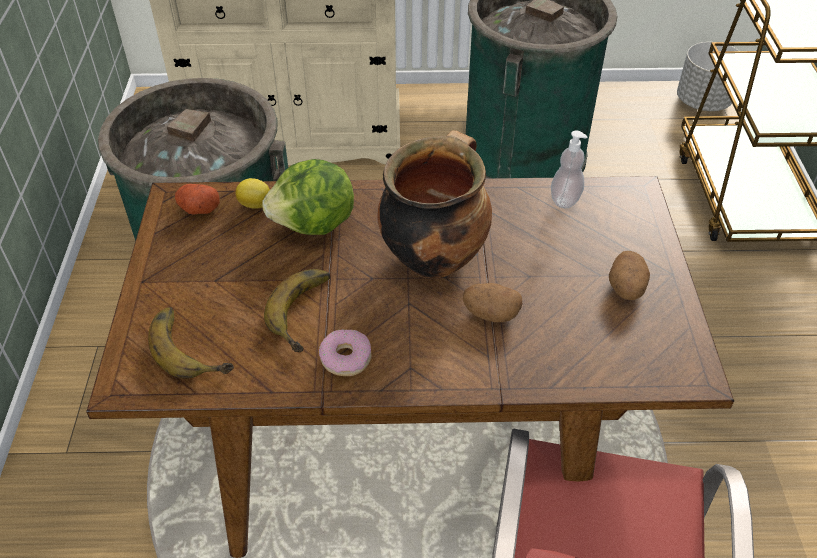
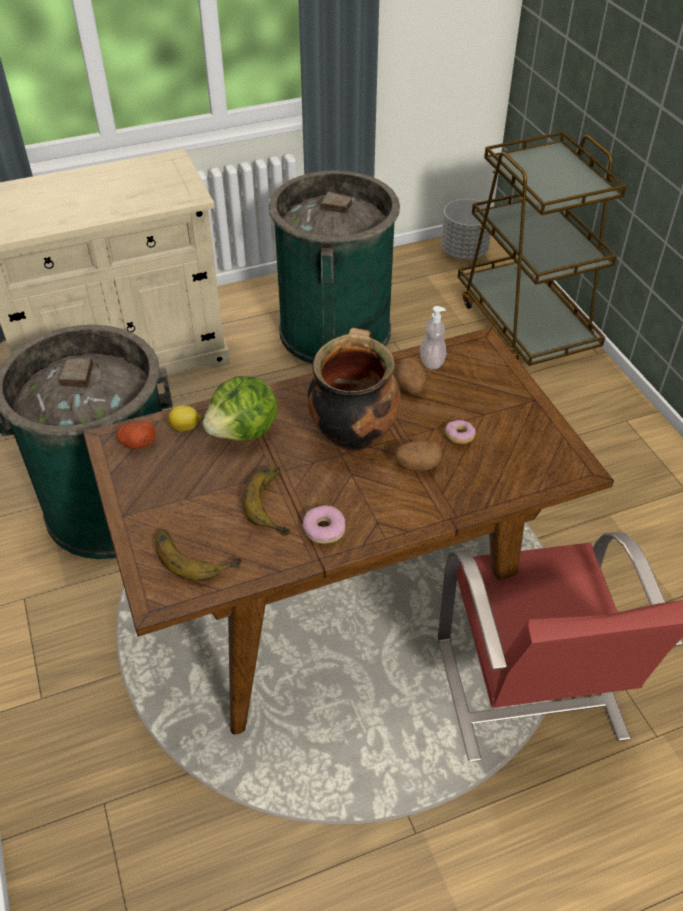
camera: 20 degrees left, 0 degrees up
(557, 293) = (459, 437): none -> donut
(626, 289) = (507, 420): potato -> potato (410, 387)

